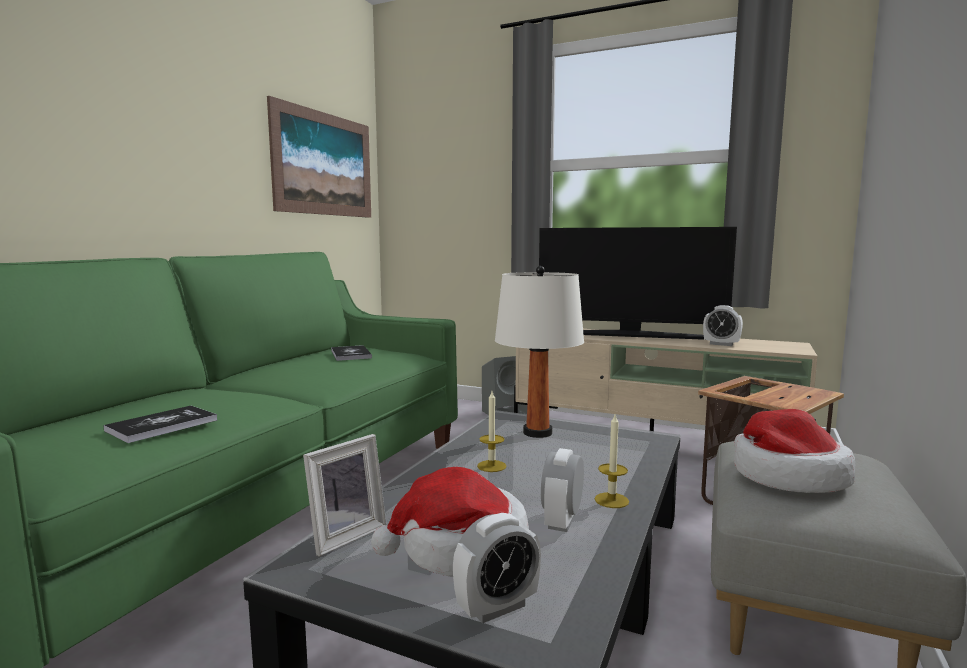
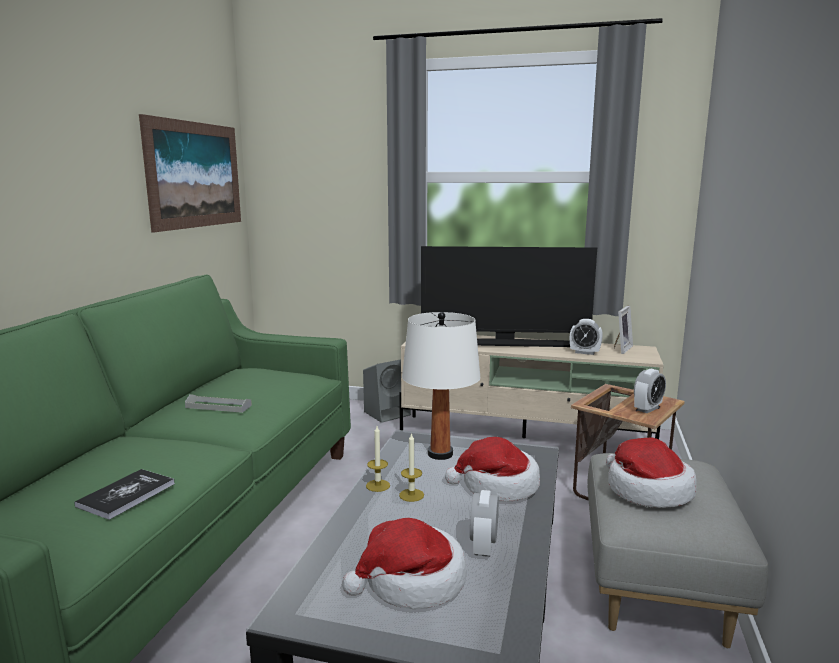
camera: 10 degrees left, 5 degrees up
(305, 368) = (218, 406): none -> grey tray
(344, 535) = (312, 579): picture frame -> picture frame (620, 349)
(351, 354) = (253, 383): book -> none
(497, 607) = (455, 630): alarm clock -> alarm clock (647, 409)
(596, 465) = (497, 486): none -> hat
(611, 500) = (517, 522): candle -> candle (378, 485)

